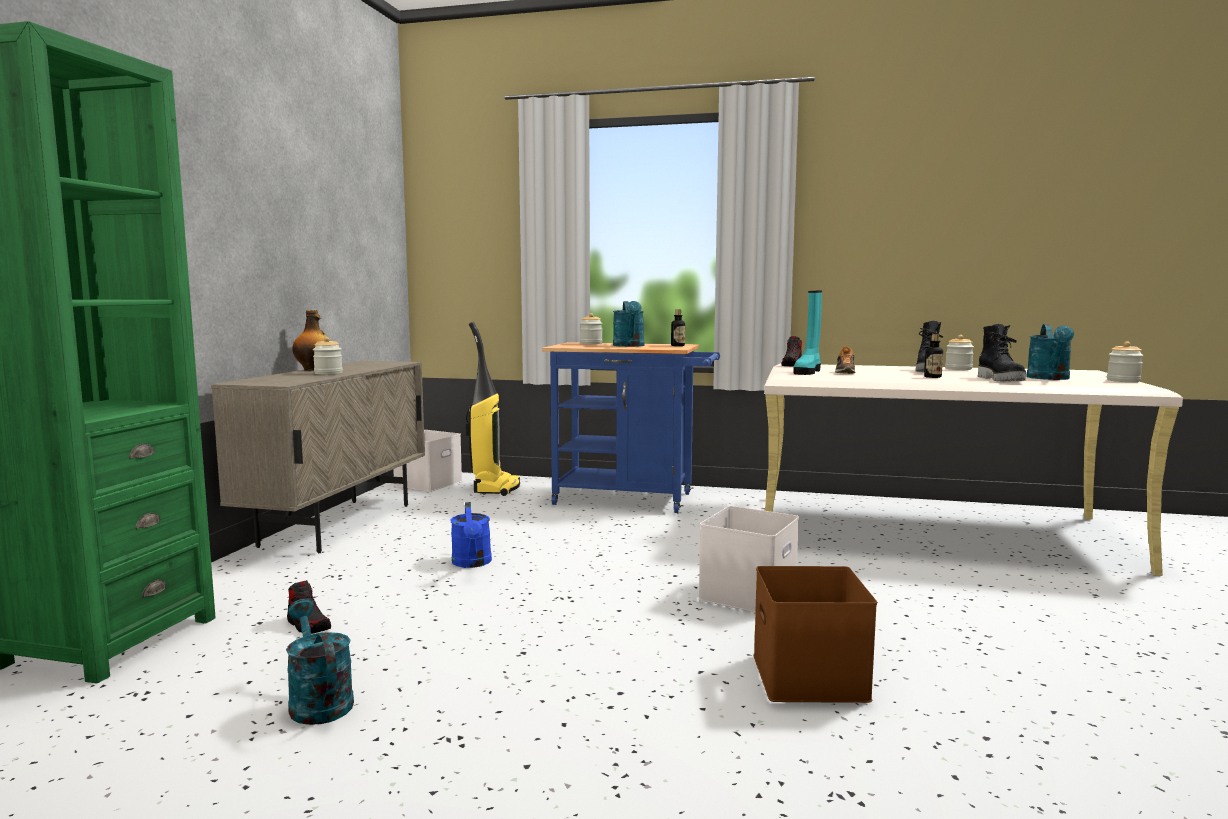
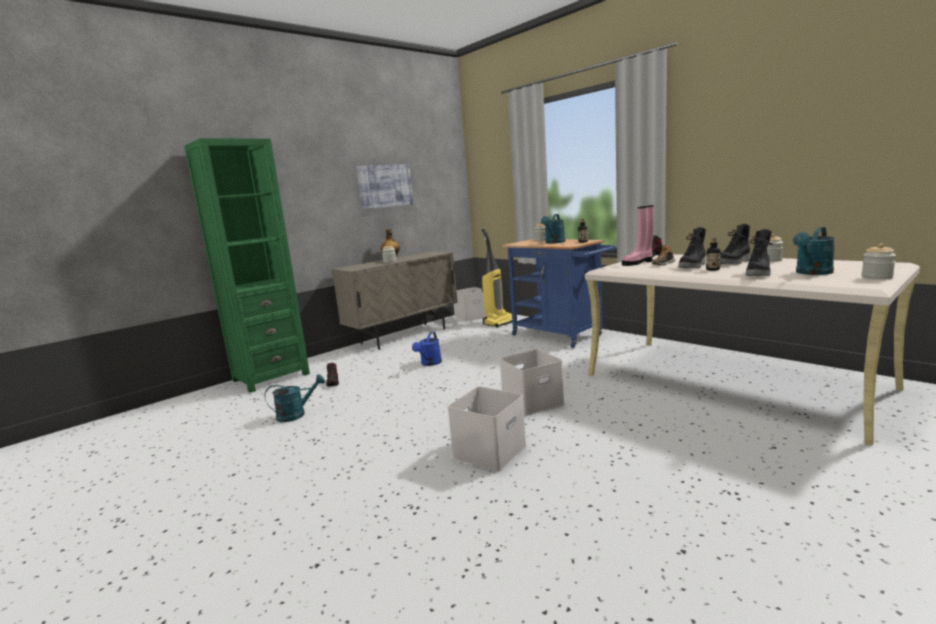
camera: 35 degrees right, 5 degrees up
(298, 226) = (385, 186): none -> picture
(318, 701) = (296, 414): turquoise watering can -> turquoise watering can turned 60 degrees clockwise
(806, 676) = (489, 451): brown storage box -> white storage box
(808, 372) = (638, 263): turquoise boot -> pink boot
(896, 375) = (693, 266): none -> black boot

